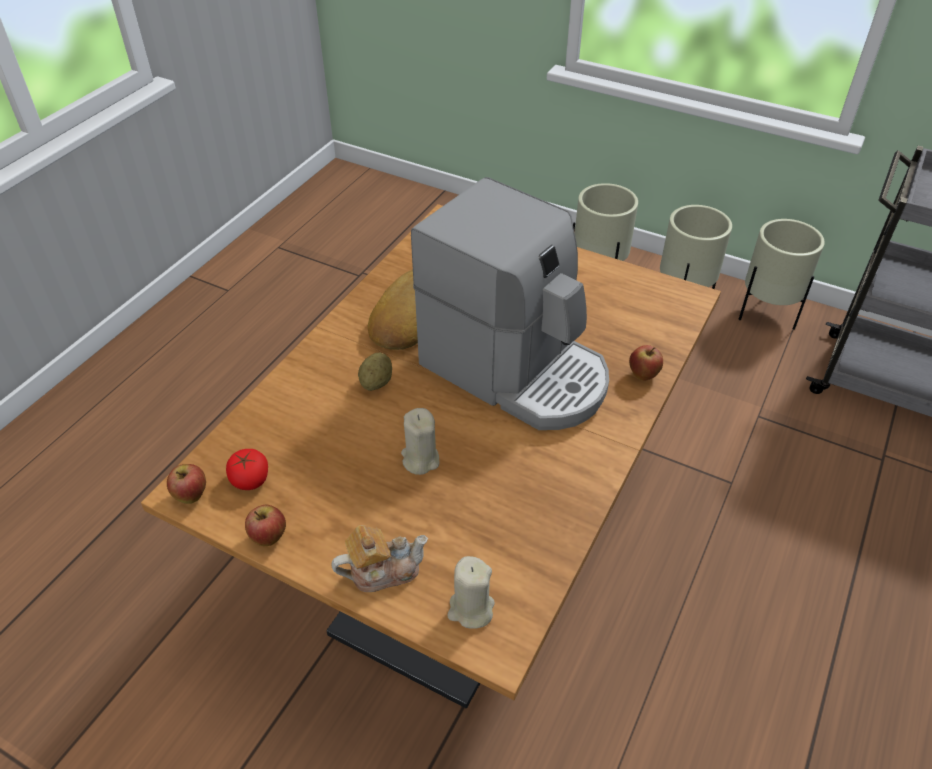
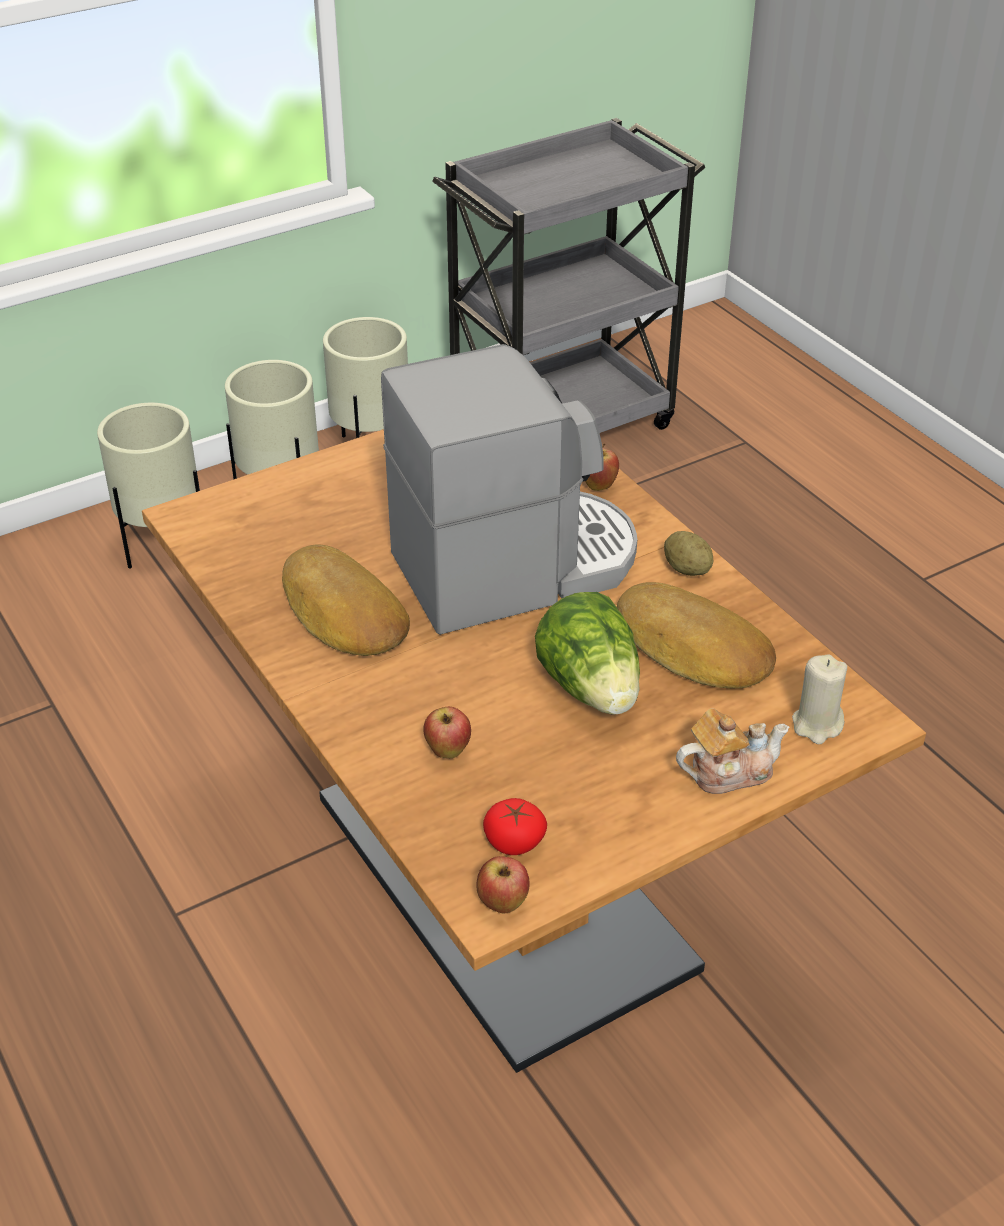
camera: 60 degrees left, 5 degrees down
(269, 538) = (621, 850): apple -> apple (448, 751)
(376, 382) = (439, 680): potato -> potato (687, 569)
(382, 570) = (728, 772): teapot -> teapot turned 60 degrees clockwise
(420, 459) = (591, 688): beige candle -> lettuce
(503, 498) = (691, 648): none -> bread

